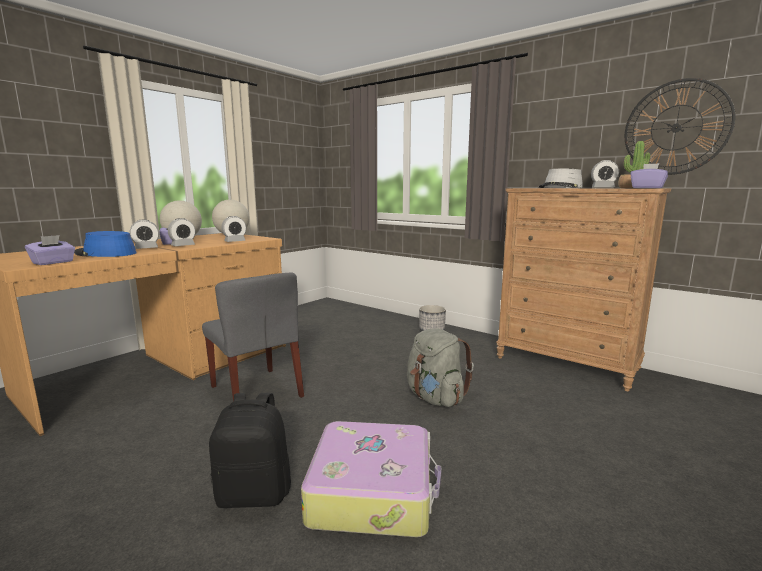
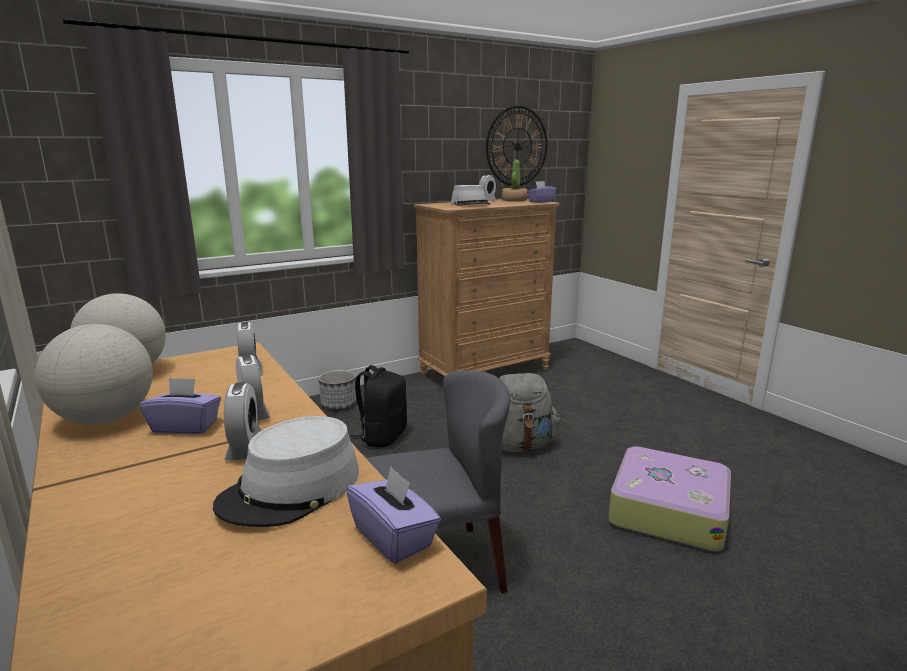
camera: 70 degrees left, 5 degrees up
(105, 253) = (291, 489): blue hat -> grey hat
(254, 493) = (670, 582): black backpack -> black backpack (382, 437)

